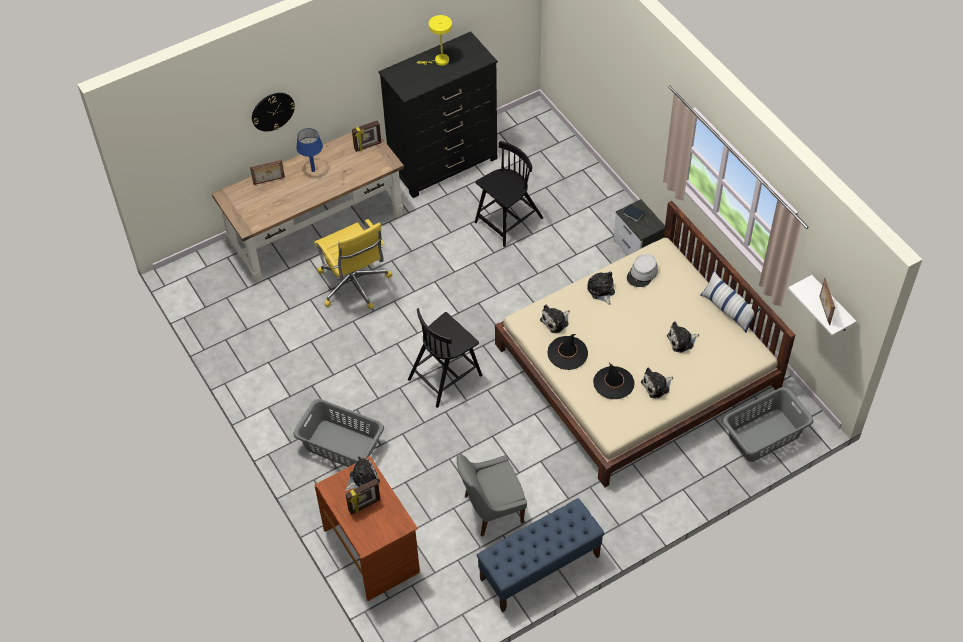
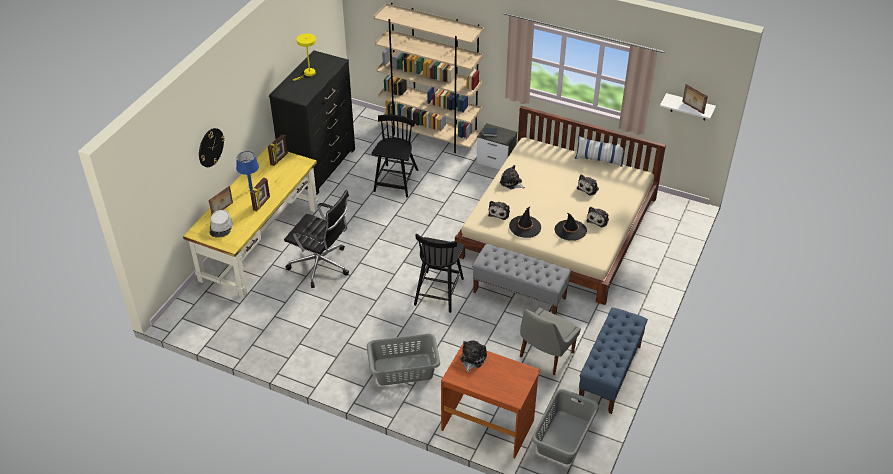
camera: 35 degrees left, 10 degrees down
(316, 227) = (260, 243): brown desk -> yellow desk
(354, 285) = (321, 266): yellow office chair -> black office chair
(364, 505) = (490, 375): picture frame -> picture frame (262, 204)
(524, 426) = (520, 295): none -> grey bench
(591, 180) = (430, 136): none -> beige bookcase
(642, 274) = (528, 162): grey hat -> grey hat (221, 227)
(763, 435) = (670, 228): grey laundry basket -> grey laundry basket (563, 437)

